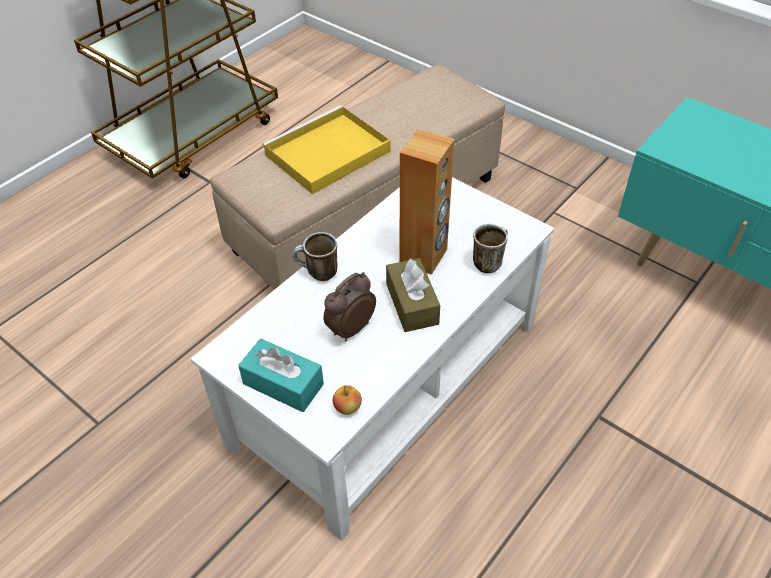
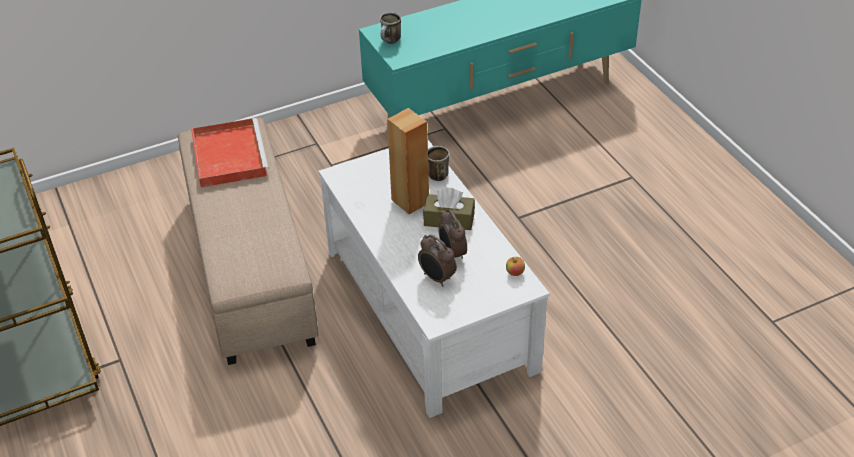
camera: 65 degrees left, 5 degrees down
(283, 384) = (479, 297): turquoise tissue box -> none
(299, 329) = (437, 278): none -> alarm clock
(317, 274) = (391, 256): mug -> mug (390, 42)
(326, 154) = (244, 227): yellow tray -> none
(426, 103) = (228, 155): none -> red tray

